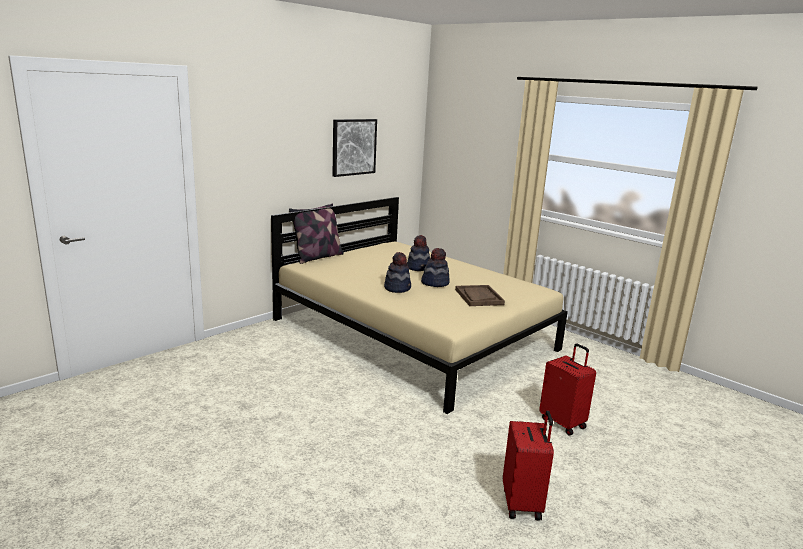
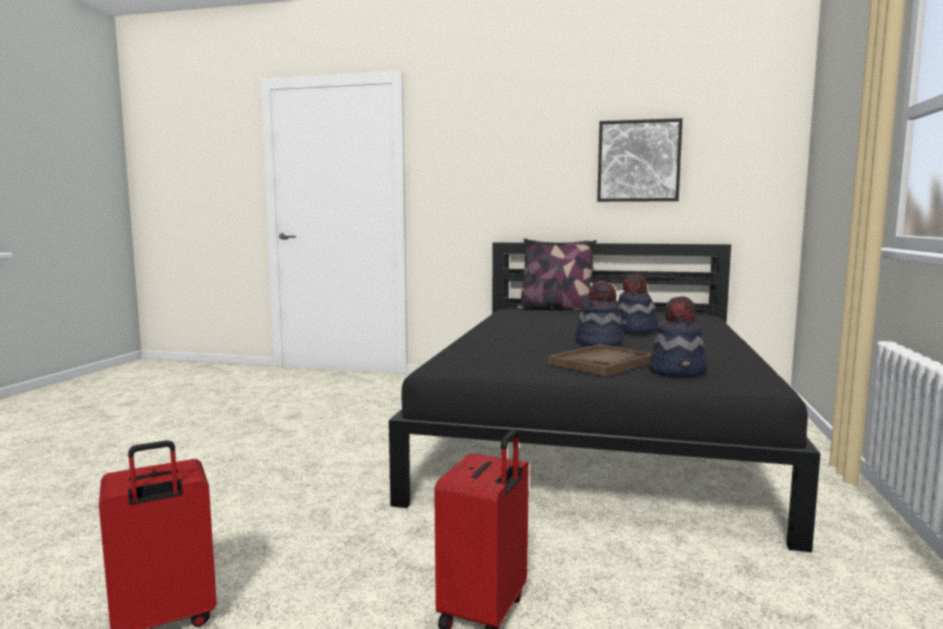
camera: 60 degrees right, 10 degrees down
(397, 288) = (532, 336): hat -> hat (678, 371)
(413, 334) = (598, 435): beige bed -> black bed

